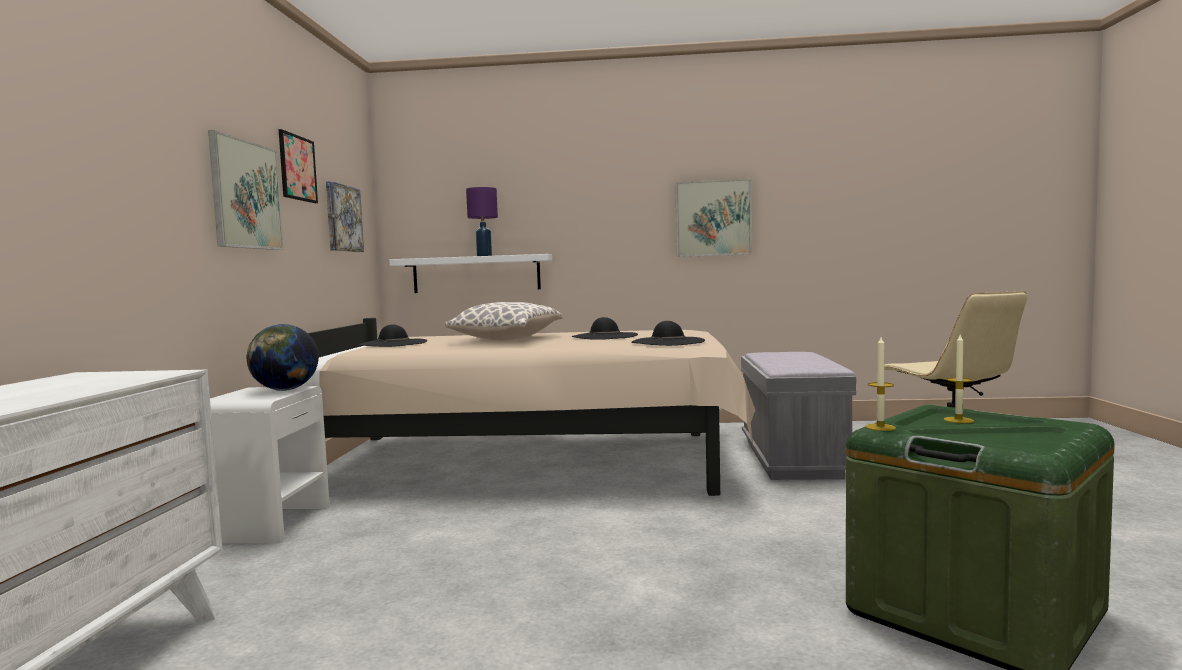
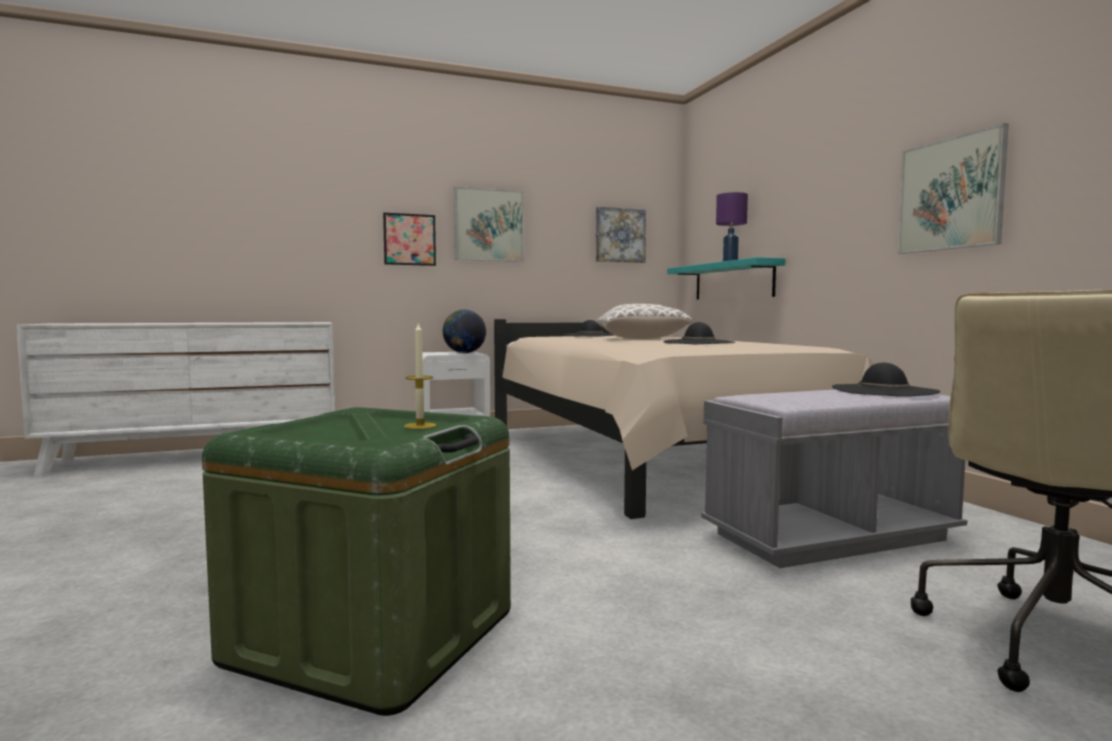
camera: 65 degrees right, 0 degrees up
(297, 168) = (555, 200): picture -> picture (409, 239)
(476, 274) = (733, 281): white shelf -> turquoise shelf
(668, 342) = (672, 348): black hat -> black hat (884, 390)
(880, 427) = (357, 408): candle -> none

